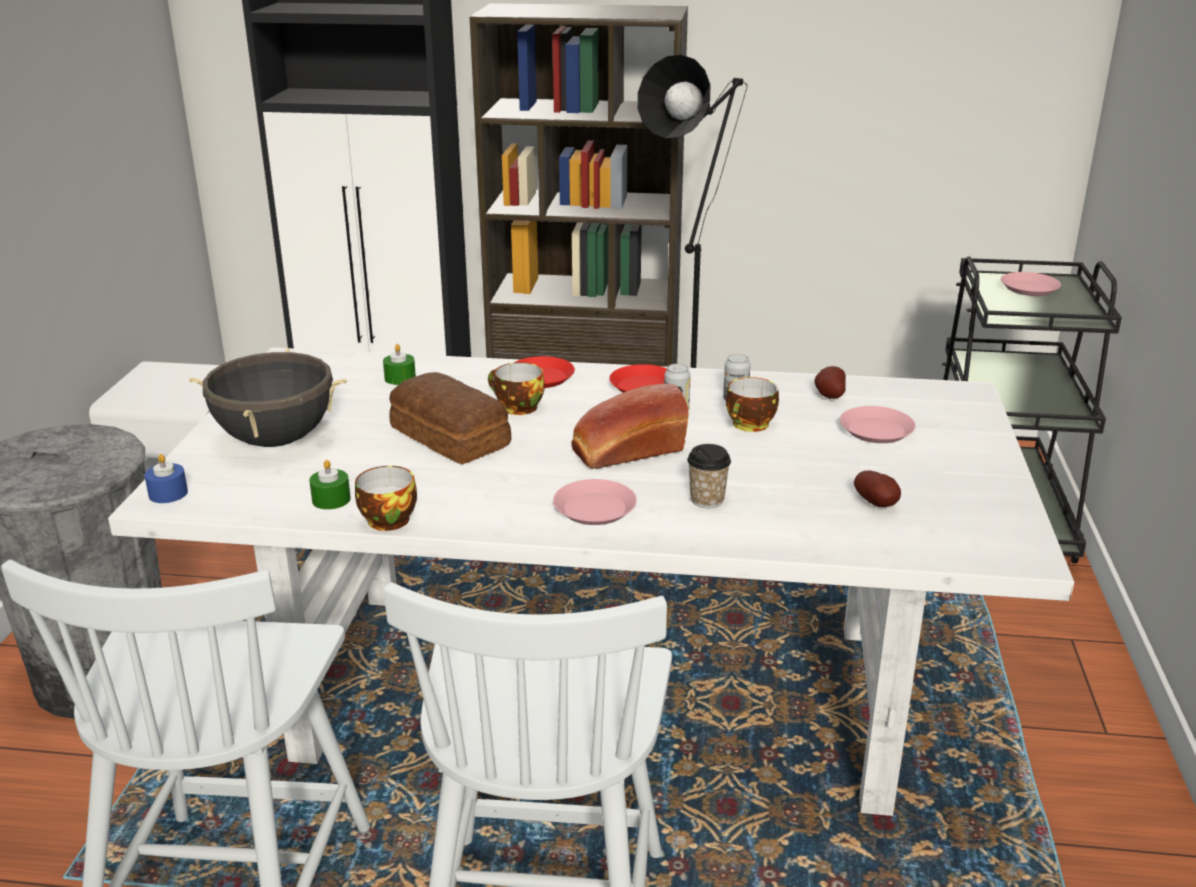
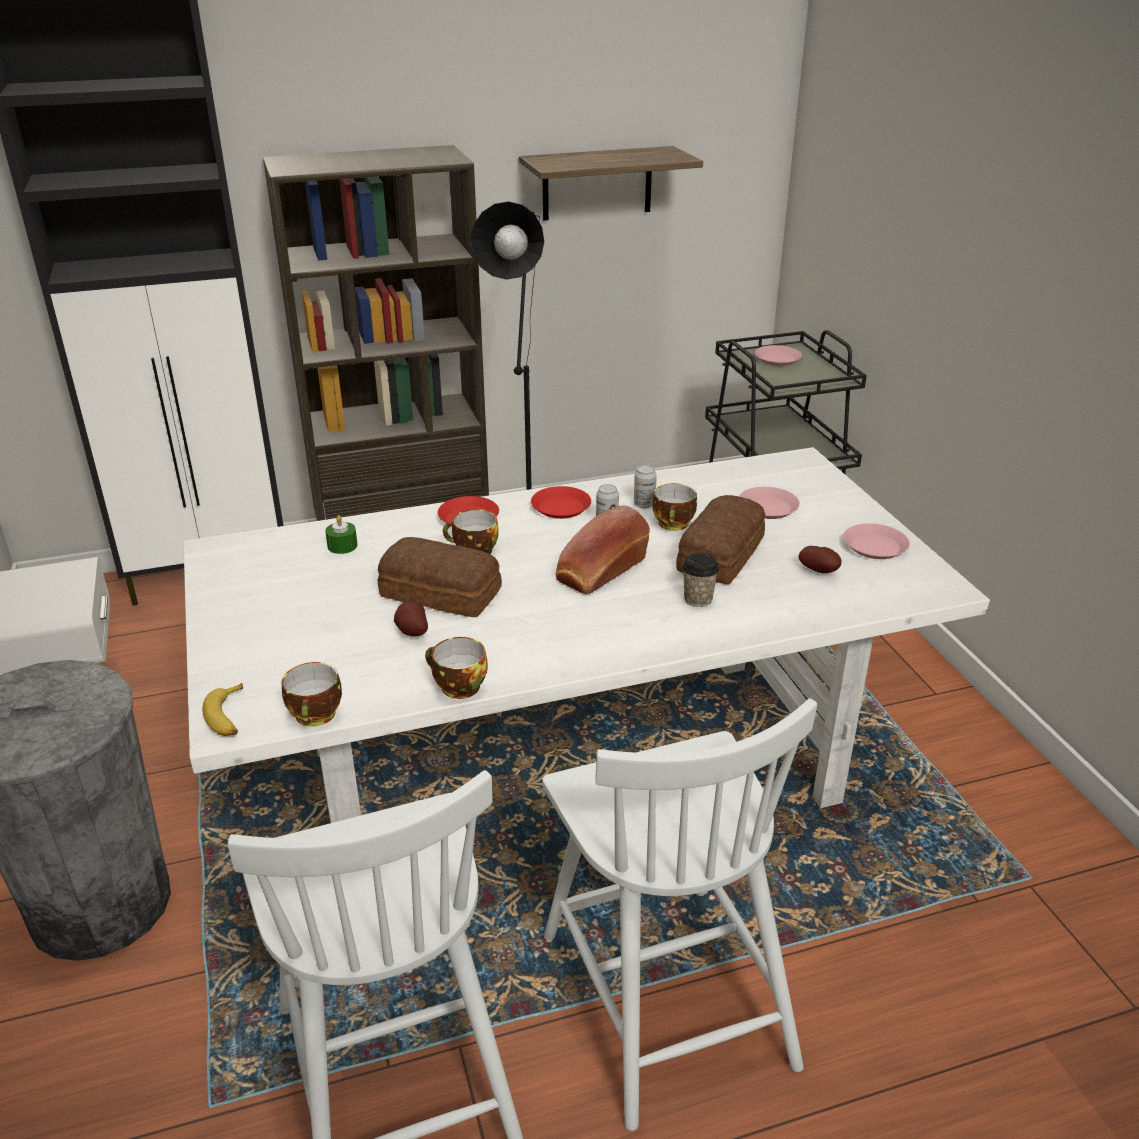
camera: 25 degrees left, 5 degrees up
(168, 493) = (228, 717): blue candle -> banana
(239, 511) = (317, 716): none -> cup
(276, 440) = (283, 636): black cooking pot -> none
(331, 499) = (391, 681): green candle -> none
(595, 509) = (621, 630): pink plate -> pink plate (875, 546)
(778, 464) = (723, 554): none -> bread
(828, 396) = (709, 485): potato -> potato (411, 632)
(852, 63) = (597, 183): none -> shelf

